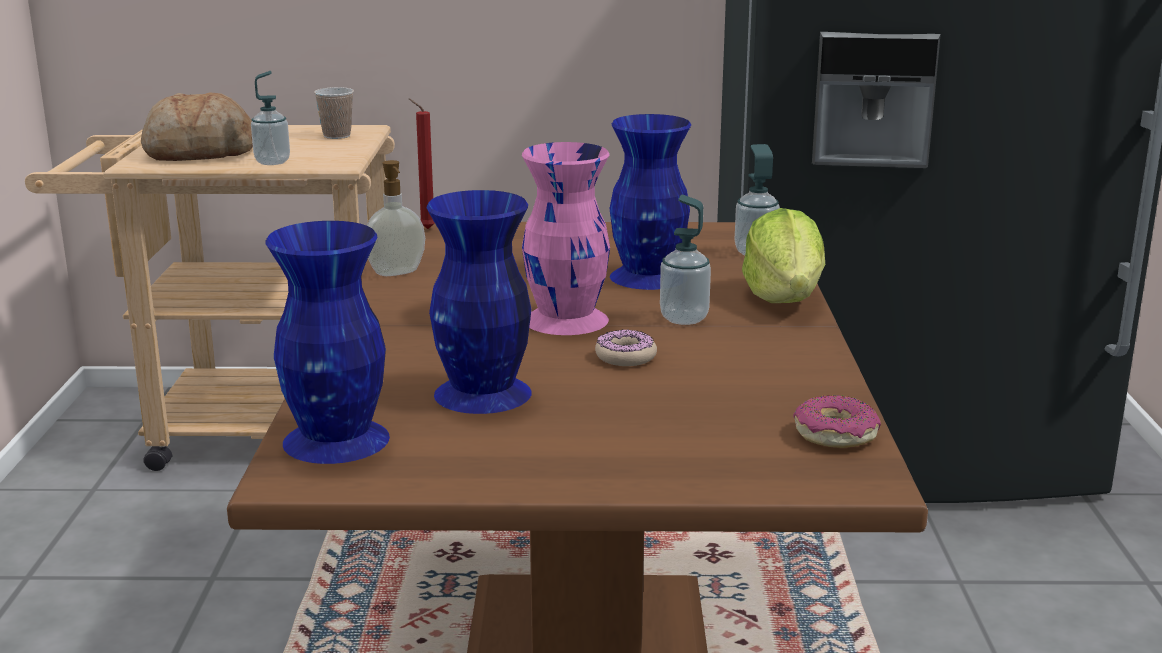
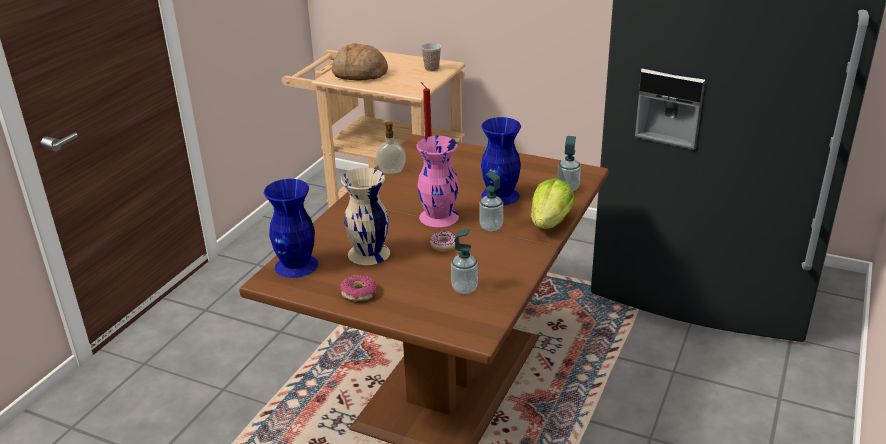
camera: 25 degrees right, 10 degrees up
(272, 162) = (387, 86): soap dispenser -> soap dispenser (464, 288)
(482, 394) = (368, 253): blue vase -> beige vase
(835, 435) = (489, 310): donut -> donut (359, 293)

